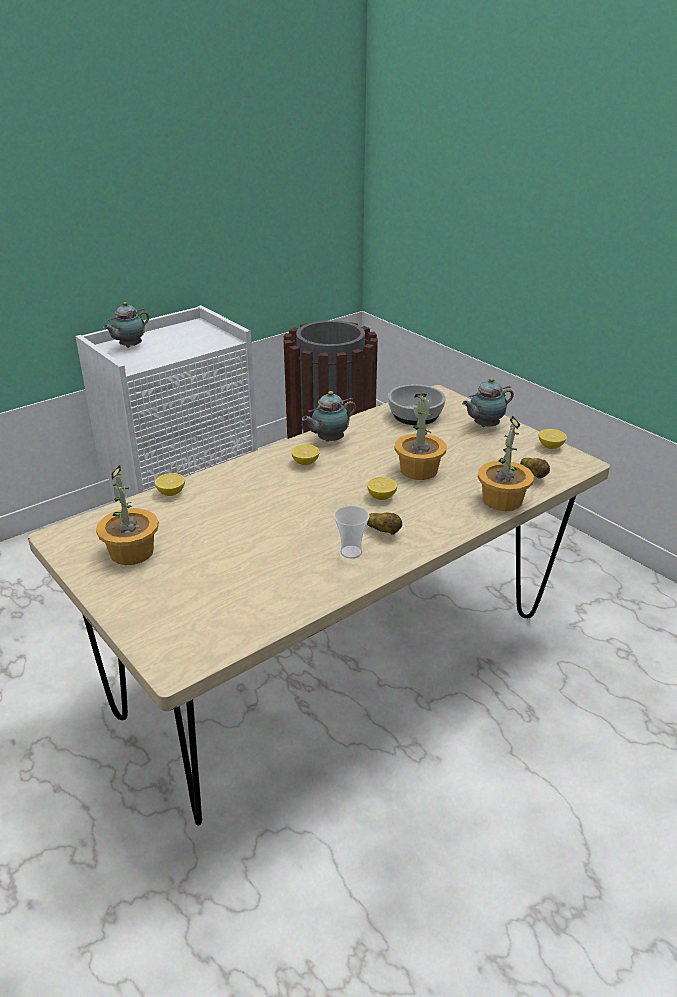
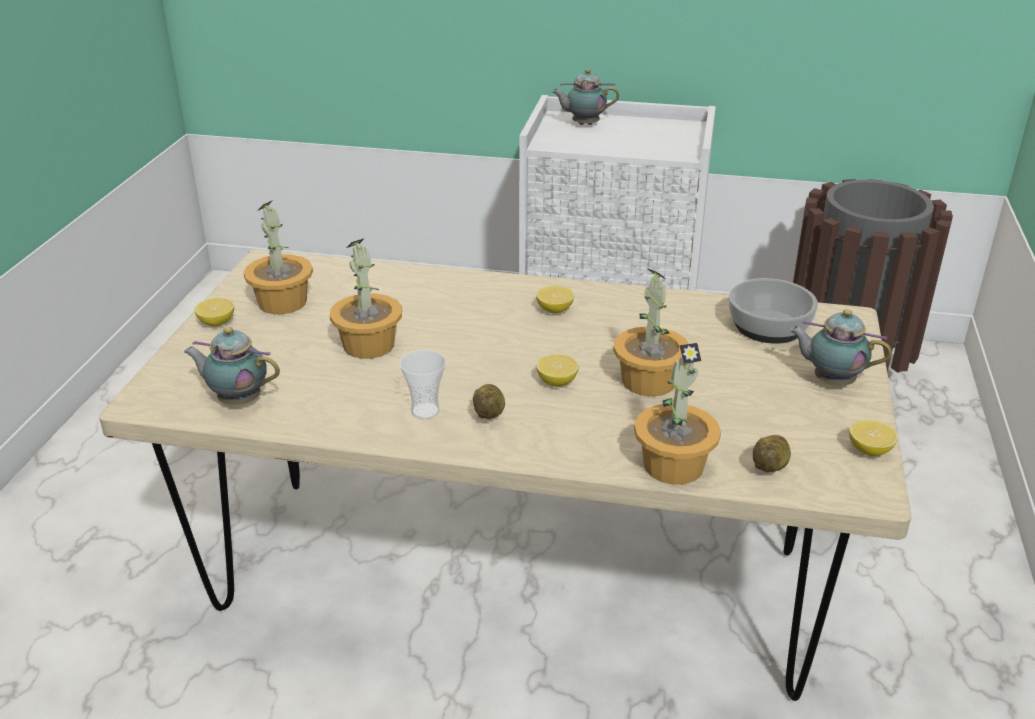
camera: 50 degrees right, 0 degrees up
(171, 493) = (398, 273): lemon -> lemon (217, 323)
(245, 541) = (369, 345): none -> potted plant
(328, 440) = (620, 302): teapot -> teapot (237, 400)

